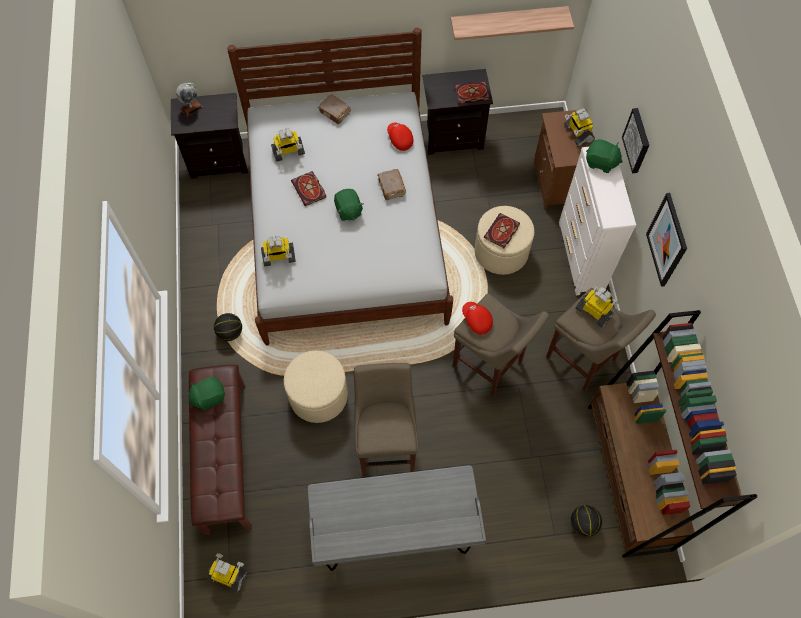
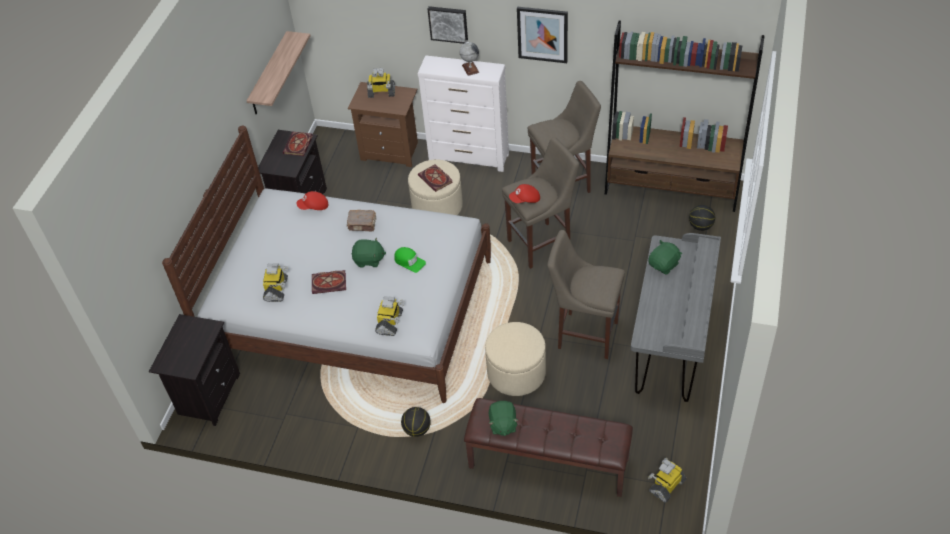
camera: 65 degrees left, 15 degrees down
(191, 108) = (173, 355): globe -> globe (470, 69)
(335, 113) = (254, 245): brown book -> none
(358, 245) = (409, 261): none -> green cap
(594, 312) = (551, 129): toy robot -> none
(601, 162) = (438, 66): green plush toy -> green plush toy (664, 265)

